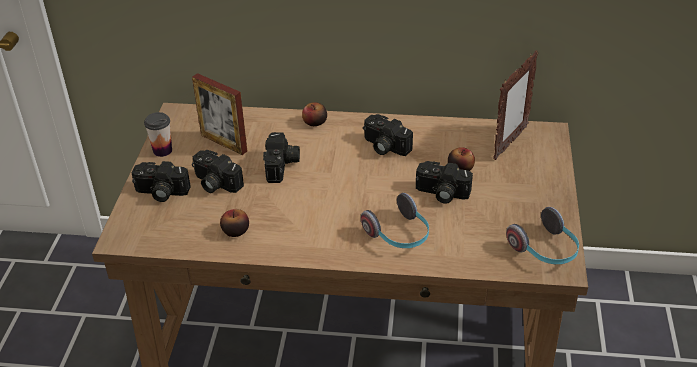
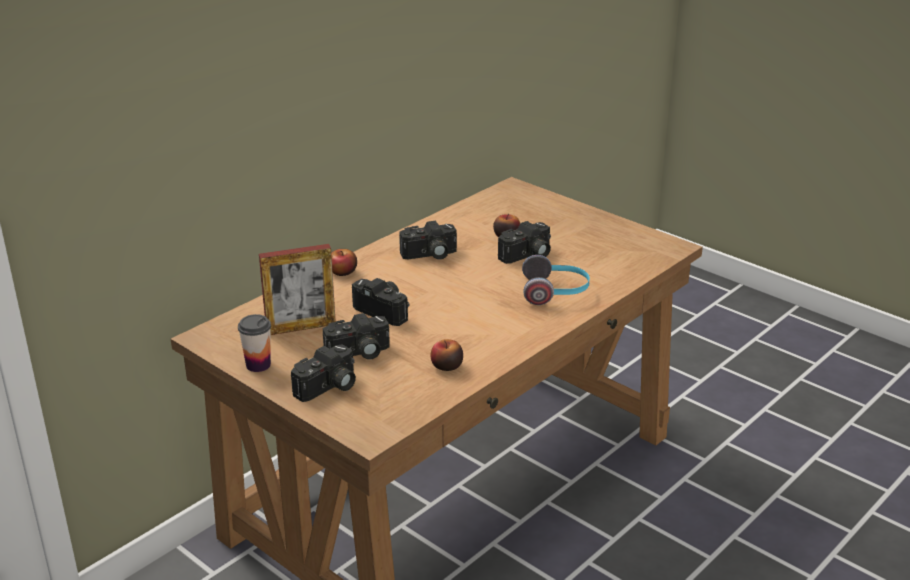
camera: 55 degrees left, 10 degrees down
(510, 143) = (504, 206): picture frame -> none
(545, 250) = (646, 244): headphones -> none

